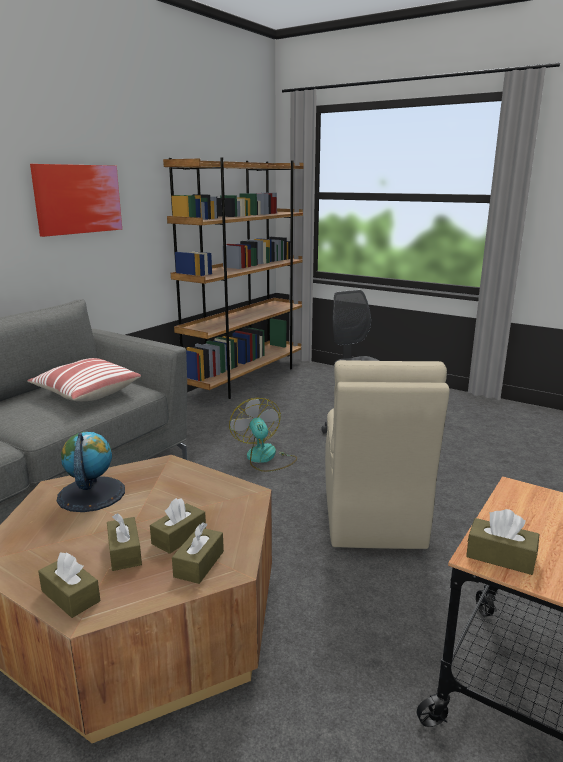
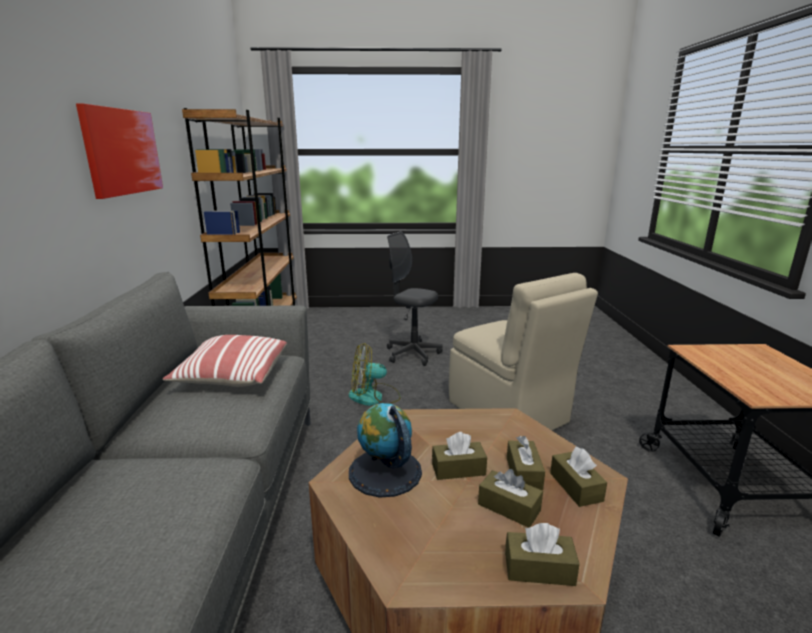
camera: 35 degrees left, 0 degrees up
(265, 458) = (374, 397): fan -> fan turned 45 degrees counterclockwise
(500, 556) = (762, 391): brown tissue box -> brown tissue box (458, 469)

